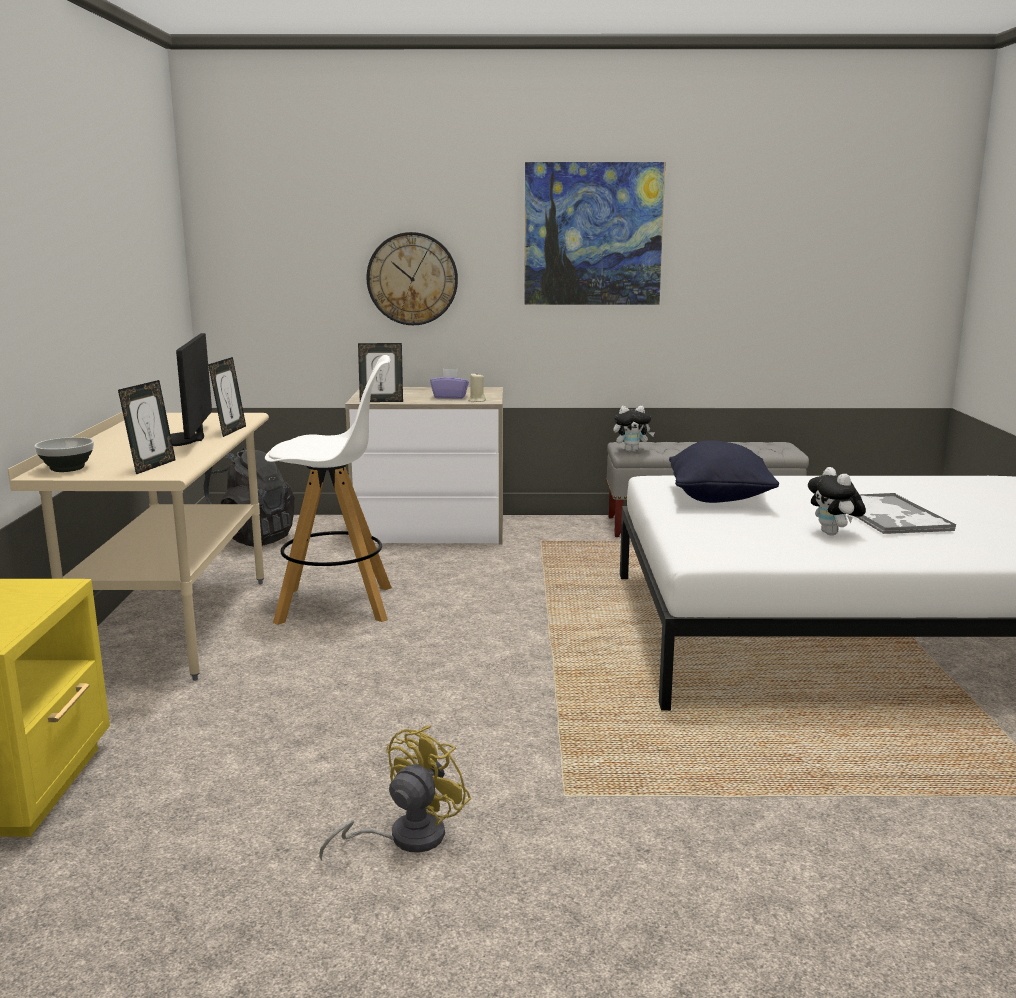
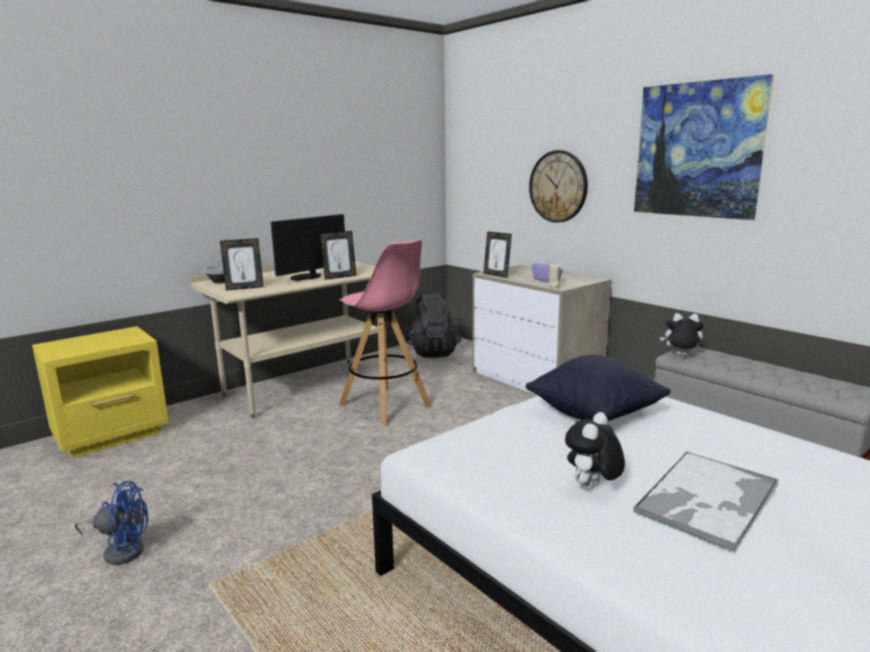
camera: 50 degrees right, 0 degrees up
(337, 605) = (385, 405): white stool -> pink stool
(405, 838) = (121, 550): yellow fan -> blue fan
(631, 450) = (680, 355): plush toy -> plush toy turned 150 degrees clockwise

